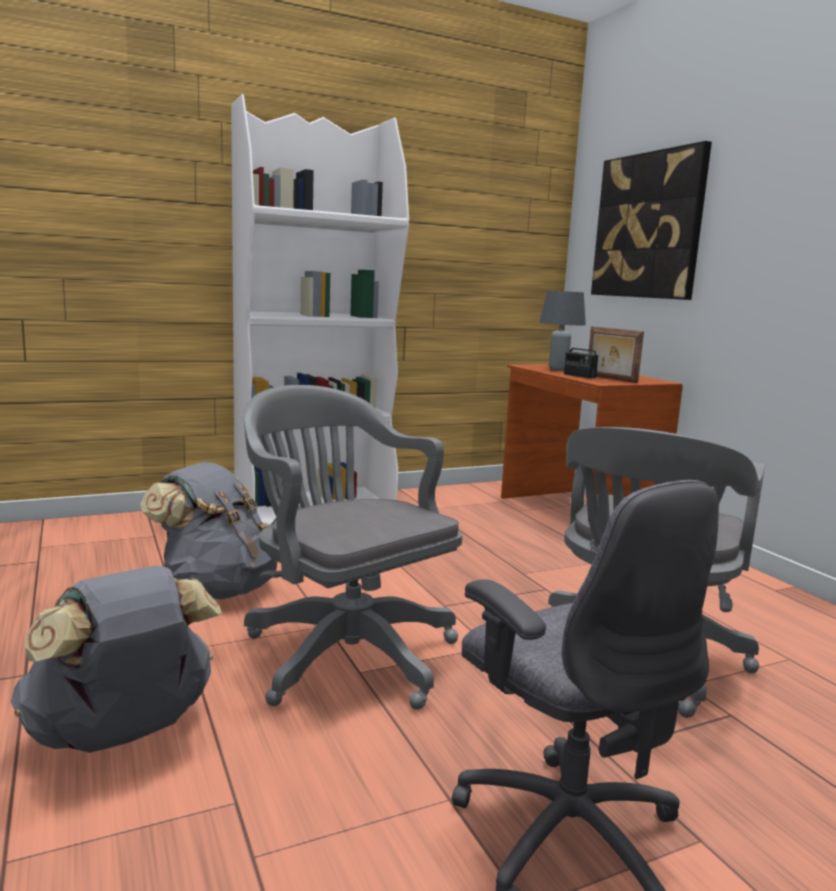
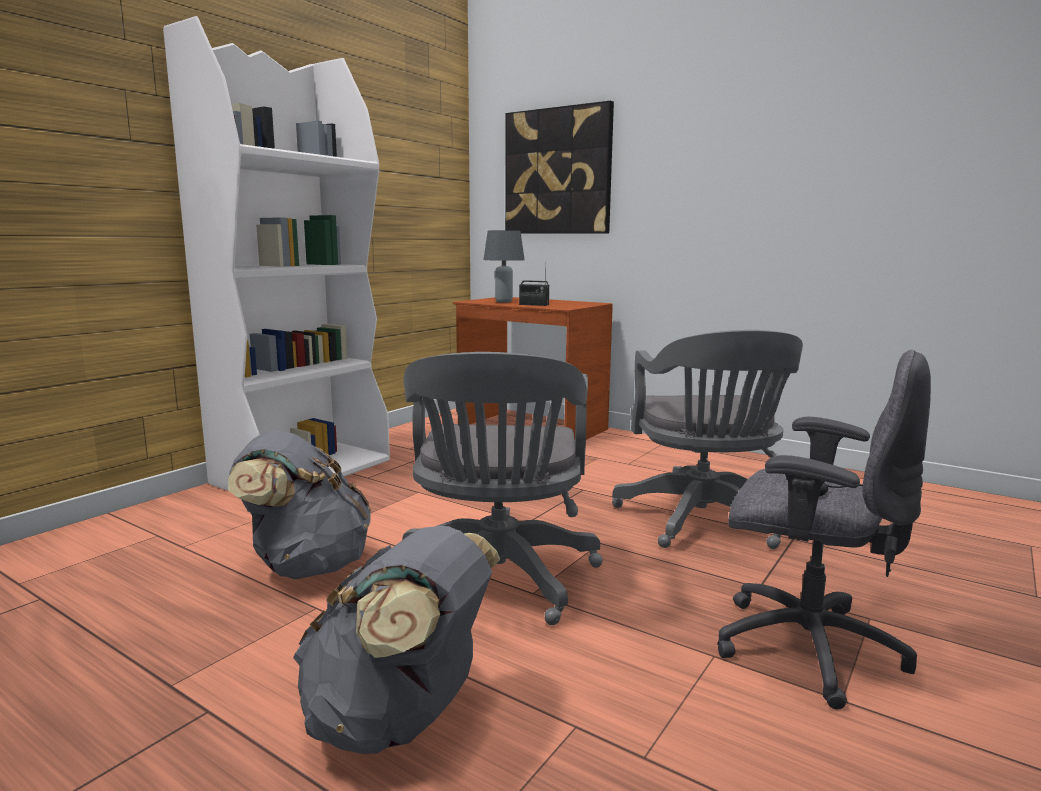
camera: 30 degrees left, 0 degrees up
(343, 651) = (497, 581): grey office chair -> grey office chair turned 105 degrees counterclockwise
(610, 379) = (561, 305): picture frame -> none

